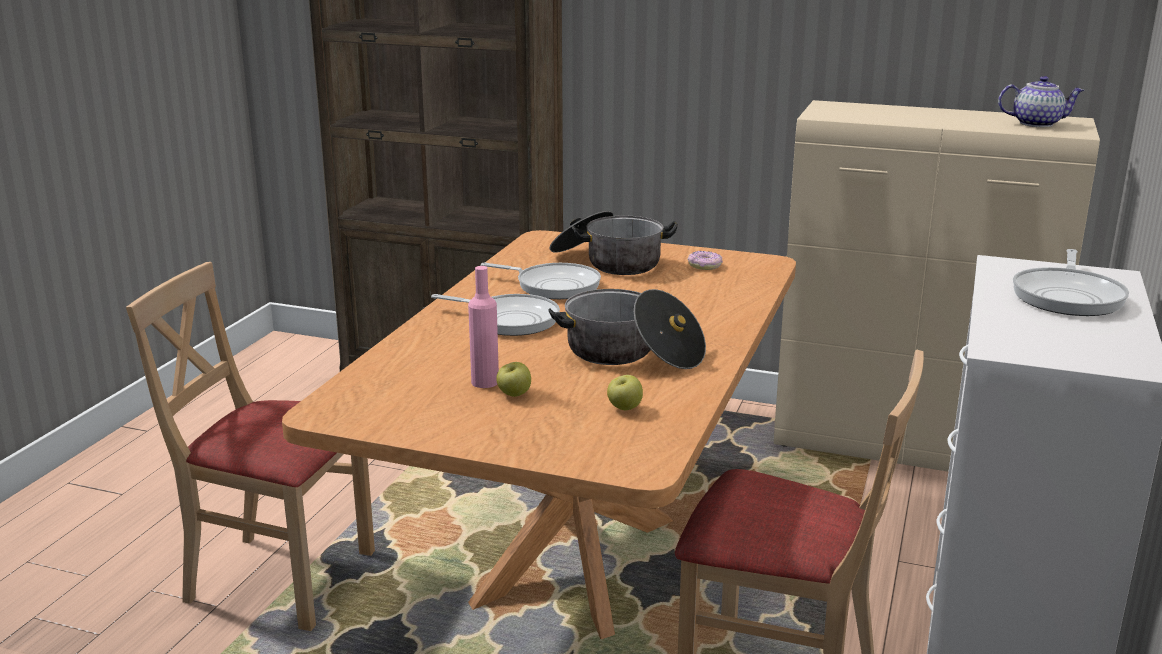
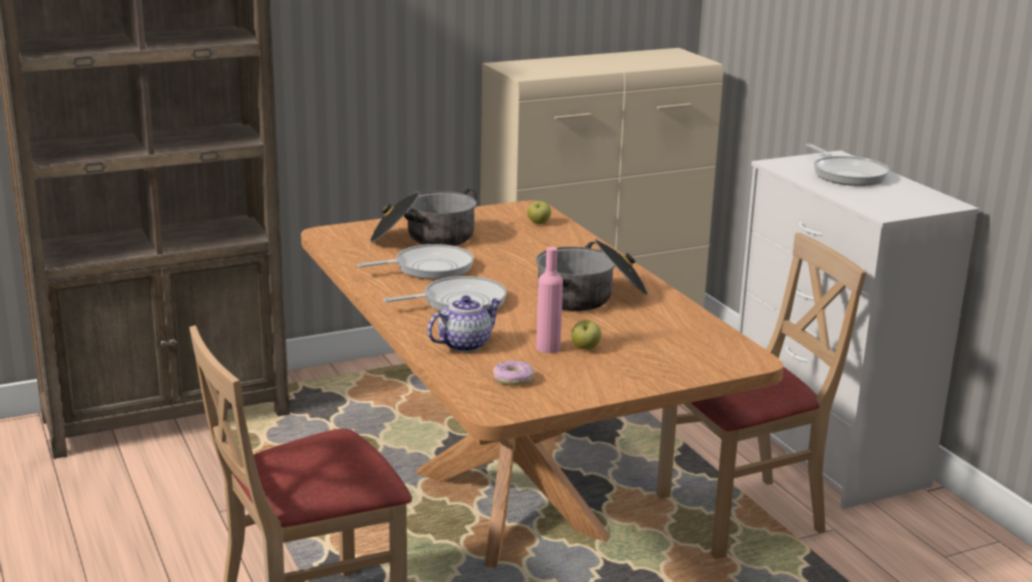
camera: 45 degrees left, 0 degrees up
(624, 408) = (665, 331): apple -> apple (538, 223)
(705, 265) = (495, 222): donut -> donut (513, 379)
(1036, 124) = (663, 58): teapot -> teapot (464, 344)

